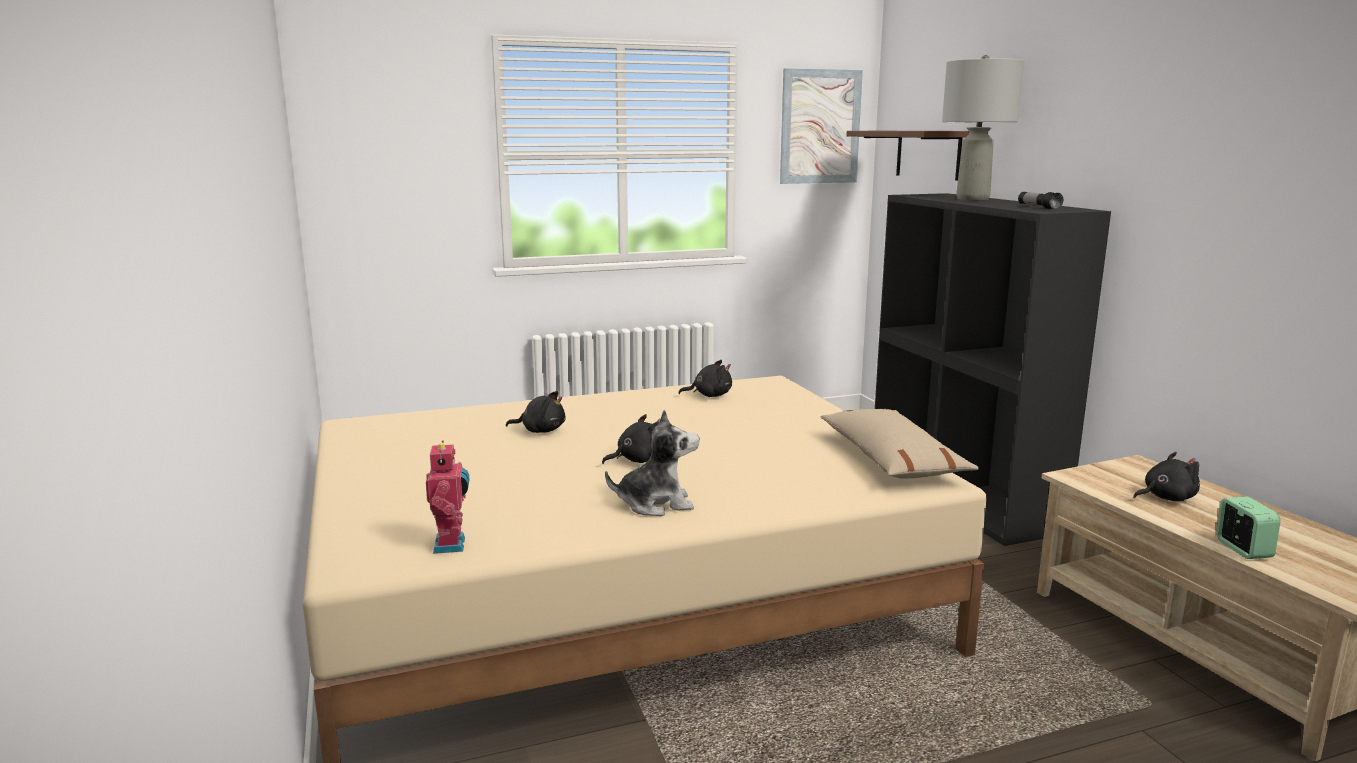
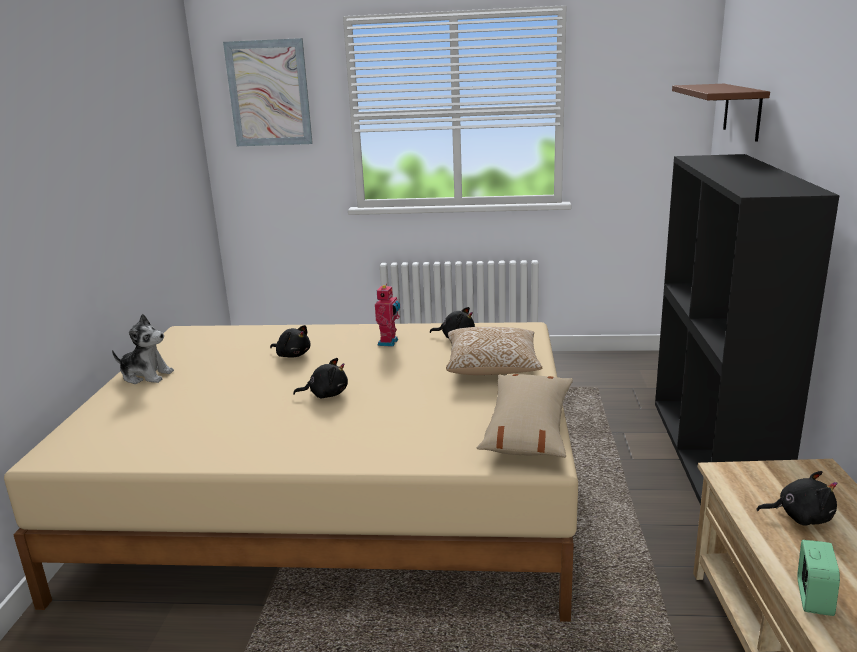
camera: 25 degrees right, 5 degrees up
(452, 545) = (123, 449): toy robot -> toy robot (389, 342)
(656, 504) = (290, 439): plush toy -> plush toy (146, 375)
(785, 416) = (492, 367): none -> pillow
(820, 127) = (653, 81): picture -> picture (269, 93)
(972, 199) = (740, 166): grey table lamp -> none
(1038, 207) = (770, 185): flashlight -> none

